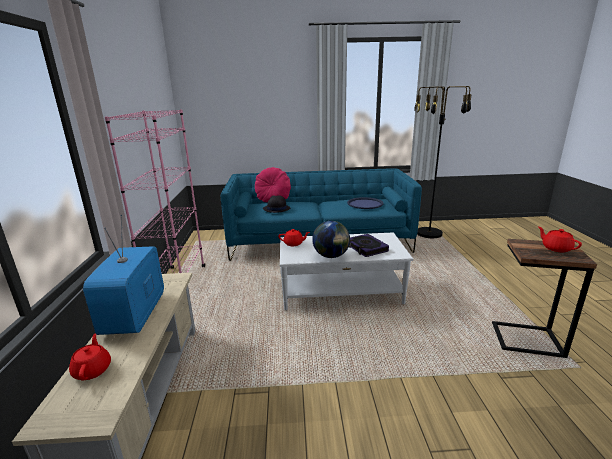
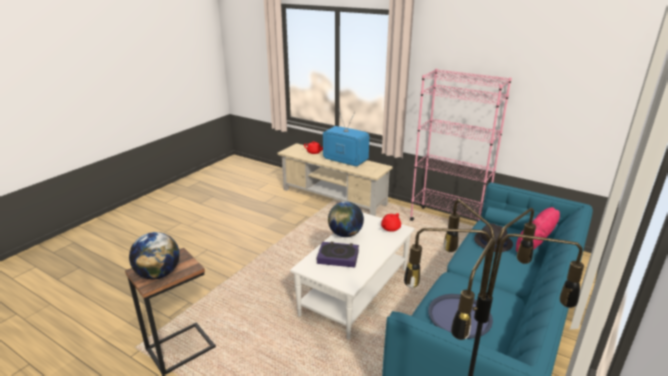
camera: 125 degrees right, 5 degrees up
(556, 248) = (158, 274): red teapot -> globe

